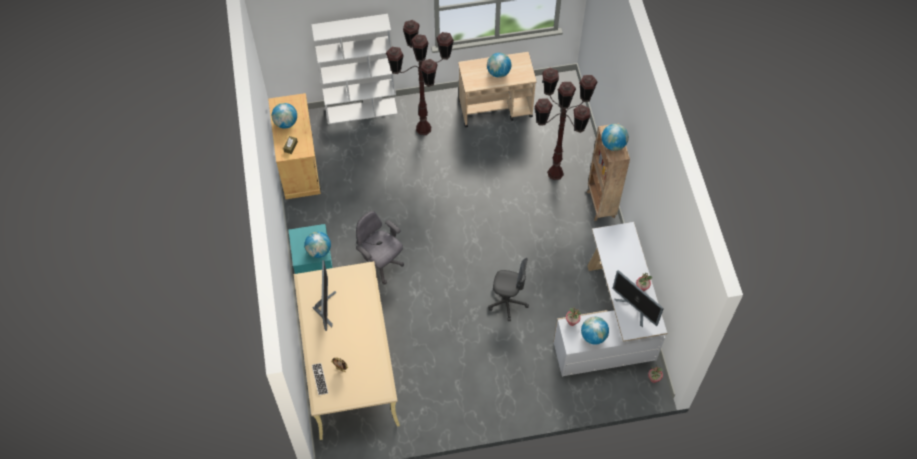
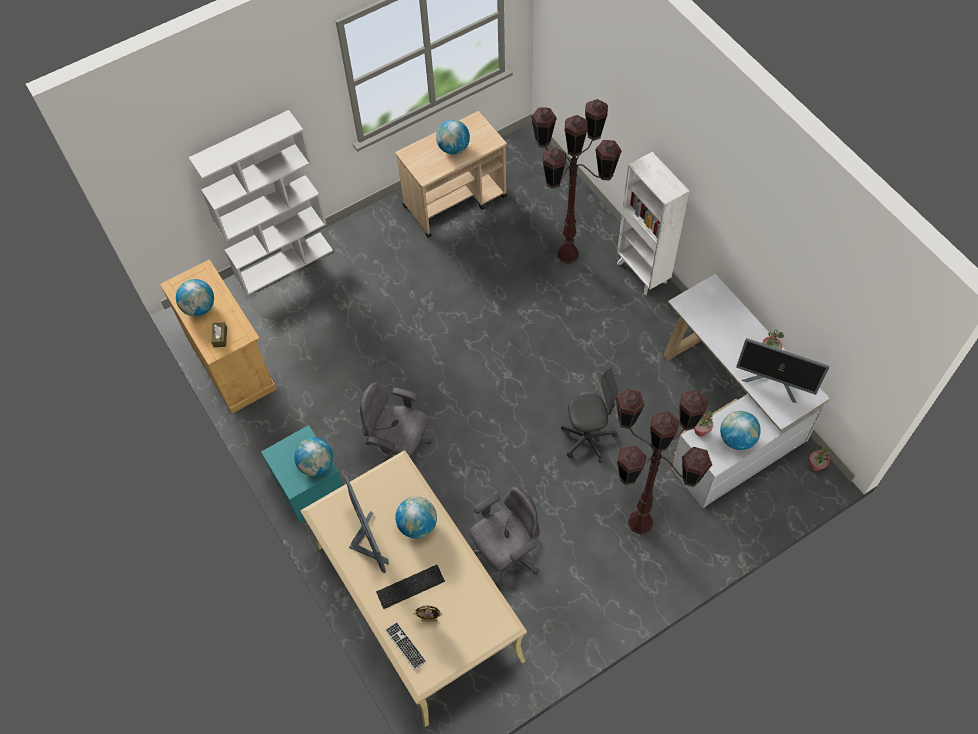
camera: 20 degrees left, 0 degrees up
(338, 345) = (409, 586): none -> keyboard
(419, 356) = (506, 555): none -> grey office chair
(423, 128) = (375, 257): brown floor lamp -> brown floor lamp (640, 521)
(600, 205) = (642, 273): brown bookcase -> white bookcase
(613, 144) = (659, 180): globe -> globe (417, 525)

